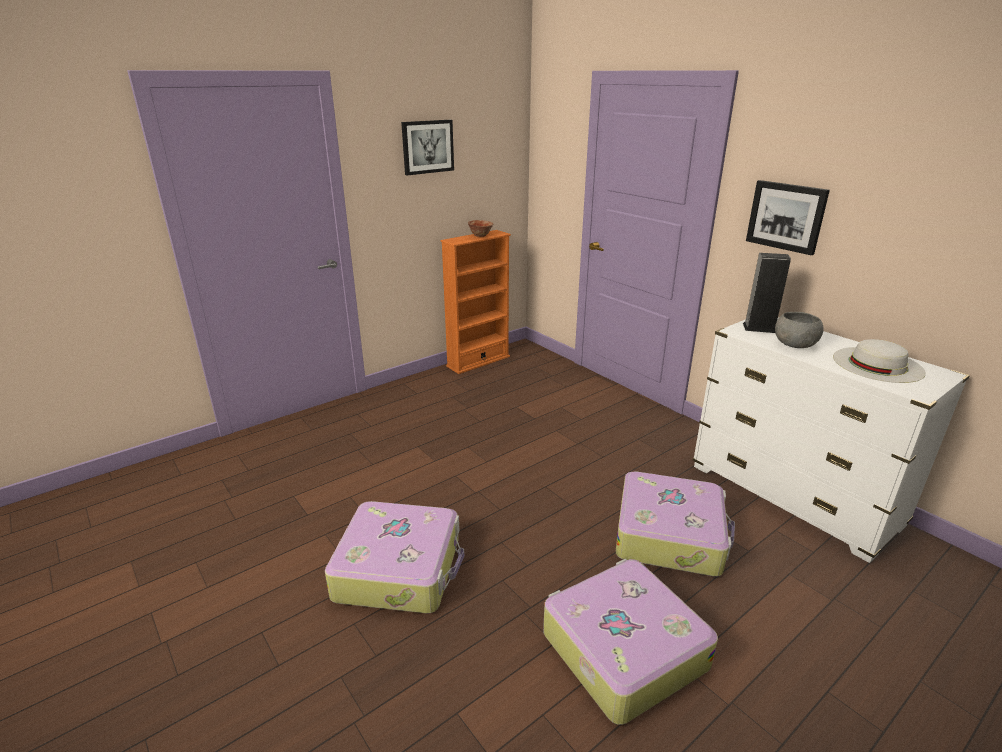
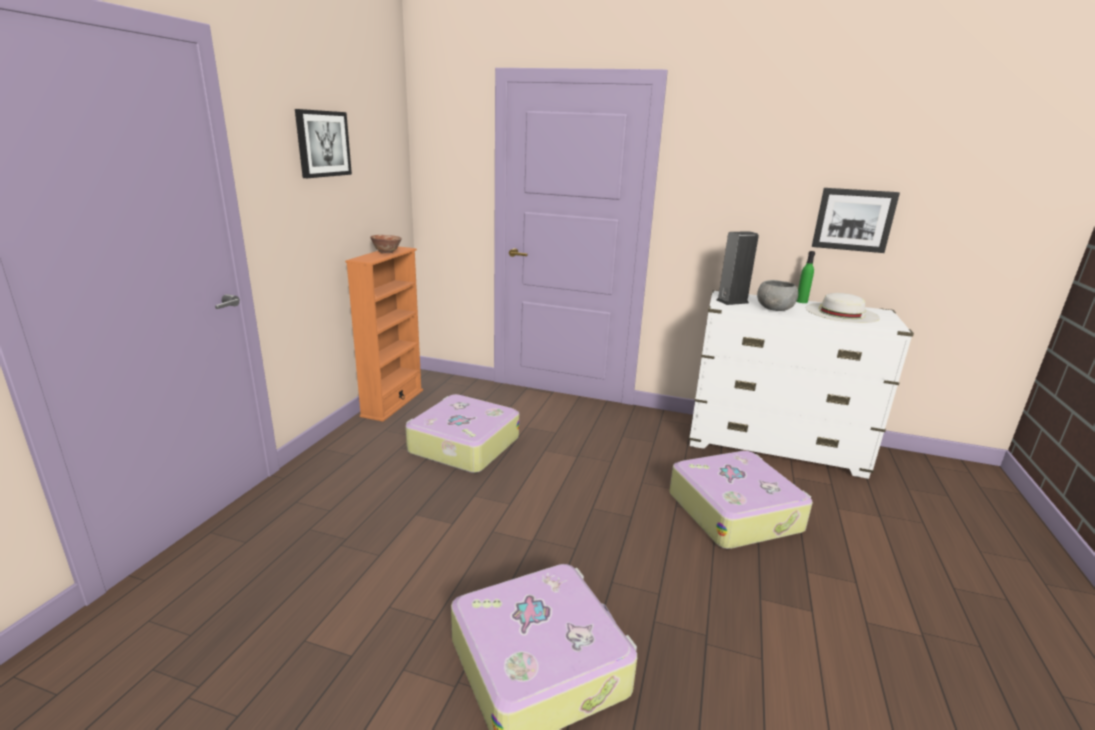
camera: 35 degrees left, 5 degrees down
(622, 649) = (813, 632): suitcase -> suitcase (462, 445)
(786, 216) = (727, 200): picture -> picture (853, 220)
(850, 342) = (801, 301): none -> green bottle

